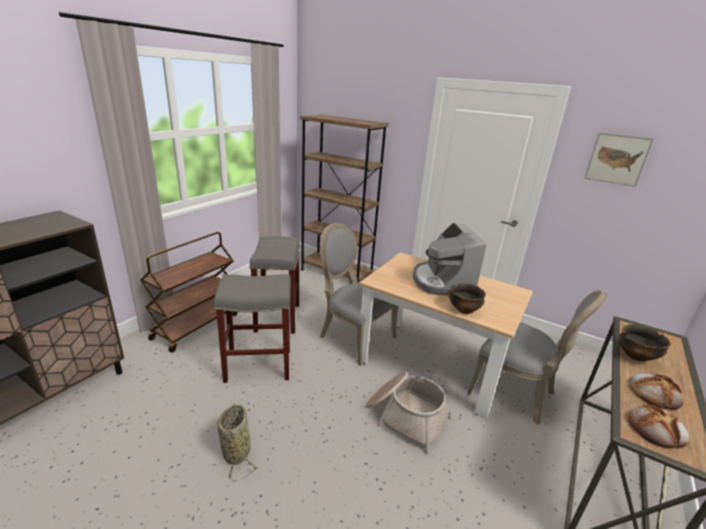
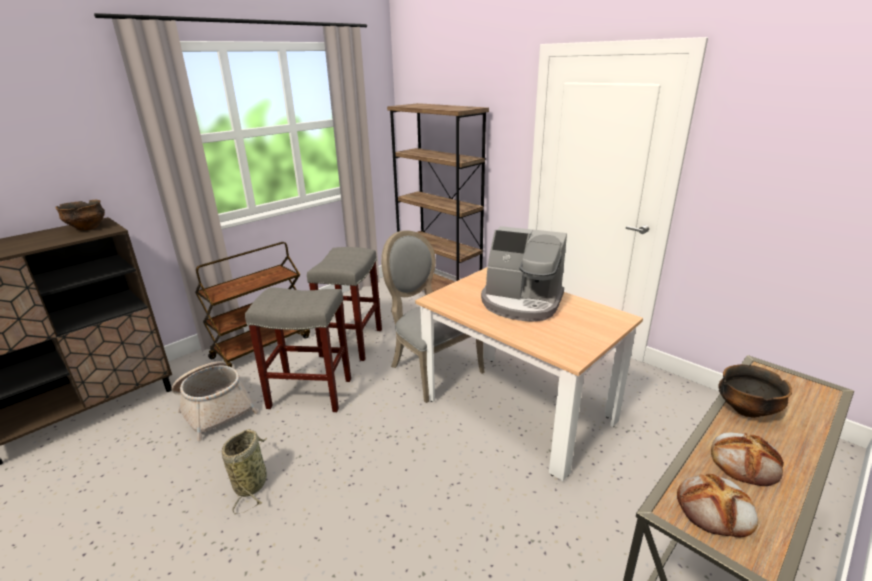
camera: 15 degrees right, 0 degrees up
(405, 416) = (457, 467): basket -> basket (214, 407)
(442, 282) = (521, 303): coffee machine -> coffee machine turned 75 degrees counterclockwise
(464, 309) = (529, 337): bowl -> bowl (87, 228)
(515, 393) = (618, 453): grey chair -> none
(617, 159) = (778, 134): picture -> none

